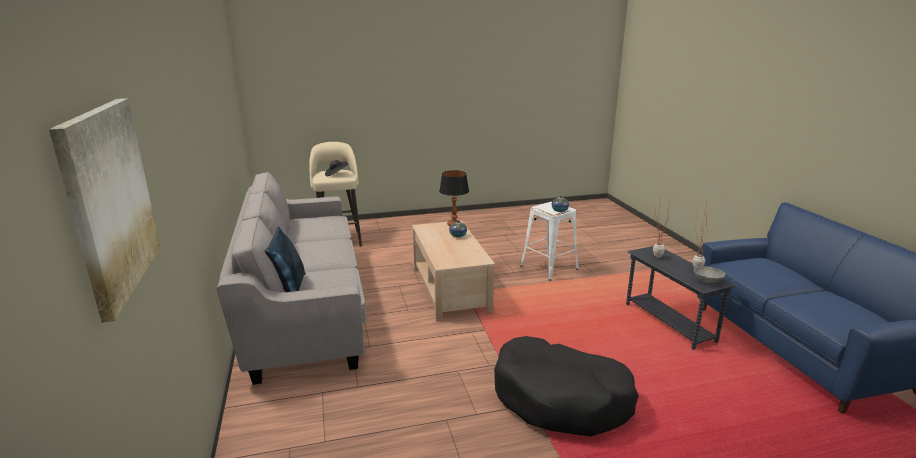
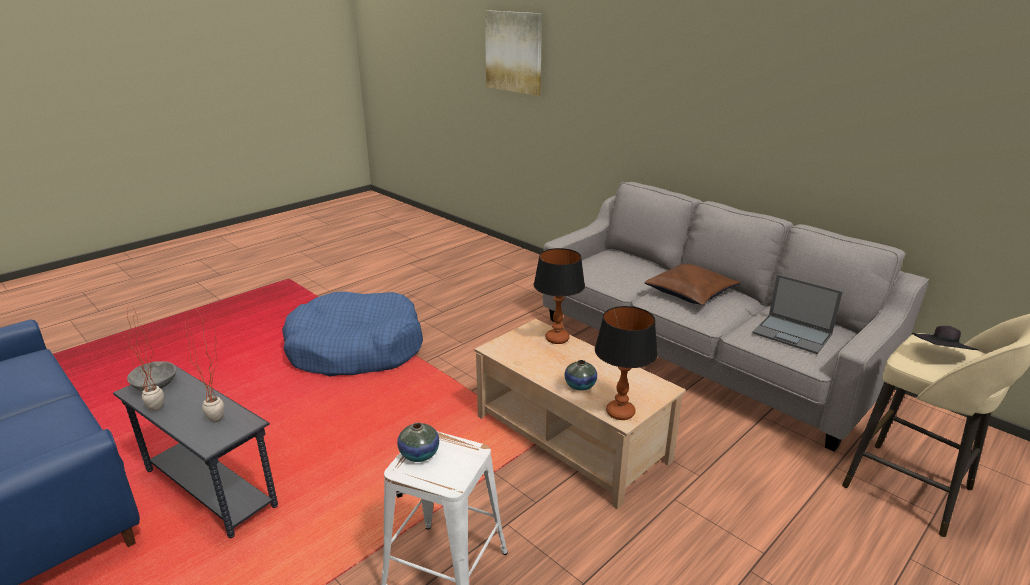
camera: 150 degrees right, 5 degrees up
(289, 288) = (632, 258): blue pillow -> none
(314, 254) = (690, 292): none -> brown pillow
(319, 224) = (793, 334): none -> laptop
(439, 256) = (557, 339): none -> table lamp
(561, 399) = (355, 349): black dog bed -> blue dog bed

